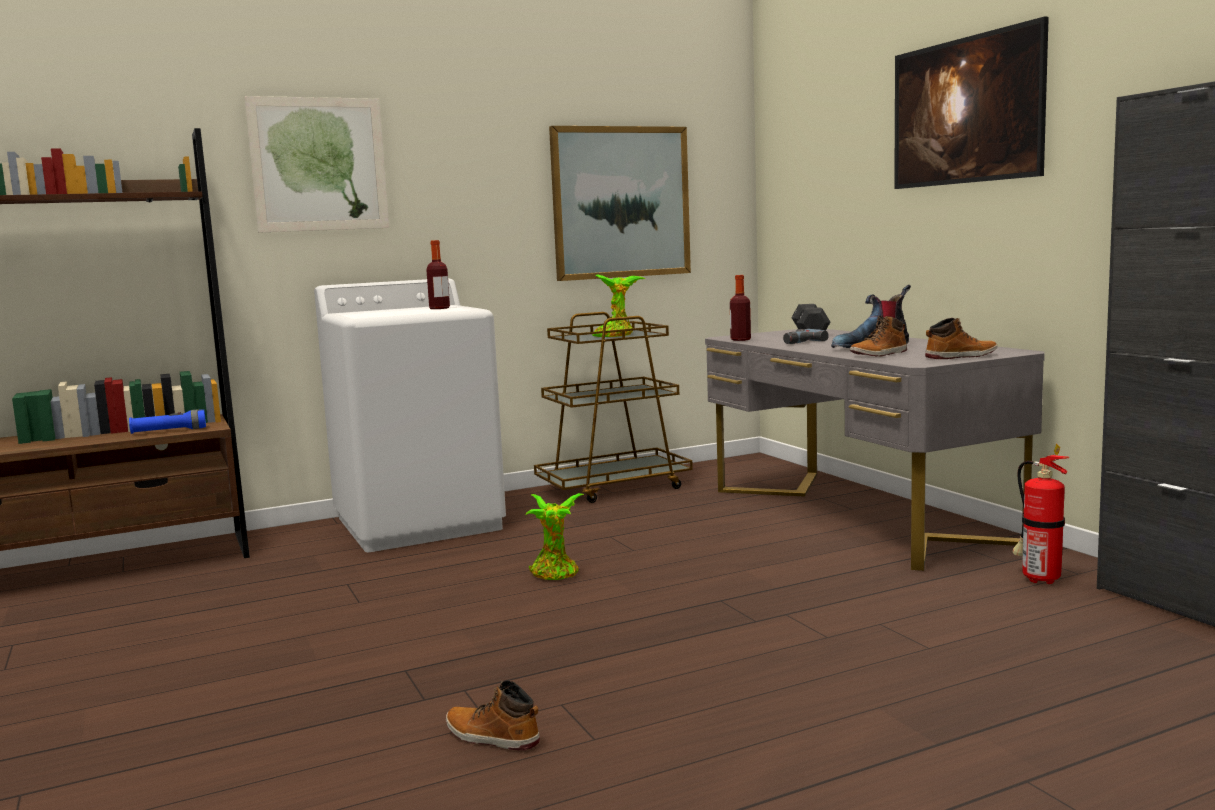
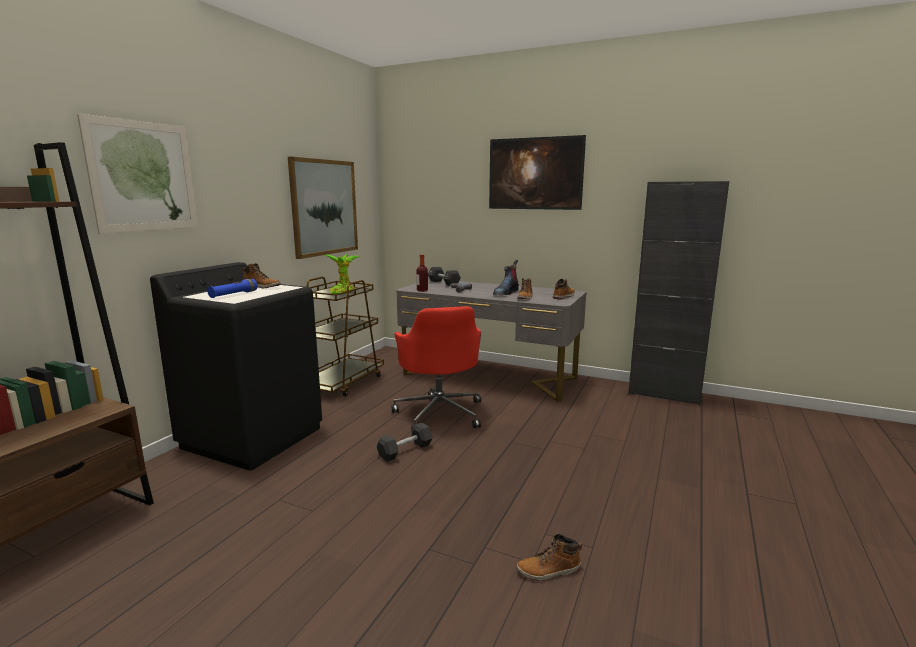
camera: 40 degrees left, 5 degrees up
(169, 431) = (71, 420): blue flashlight -> blue flashlight (233, 295)
(419, 523) = (253, 437): white washing machine -> black washing machine
(439, 308) = (262, 287): bottle -> boot
(556, 574) = (405, 450): potted plant -> black dumbbell
(682, 545) = (440, 413): none -> red office chair
(1037, 579) = (604, 394): fire extinguisher -> none

